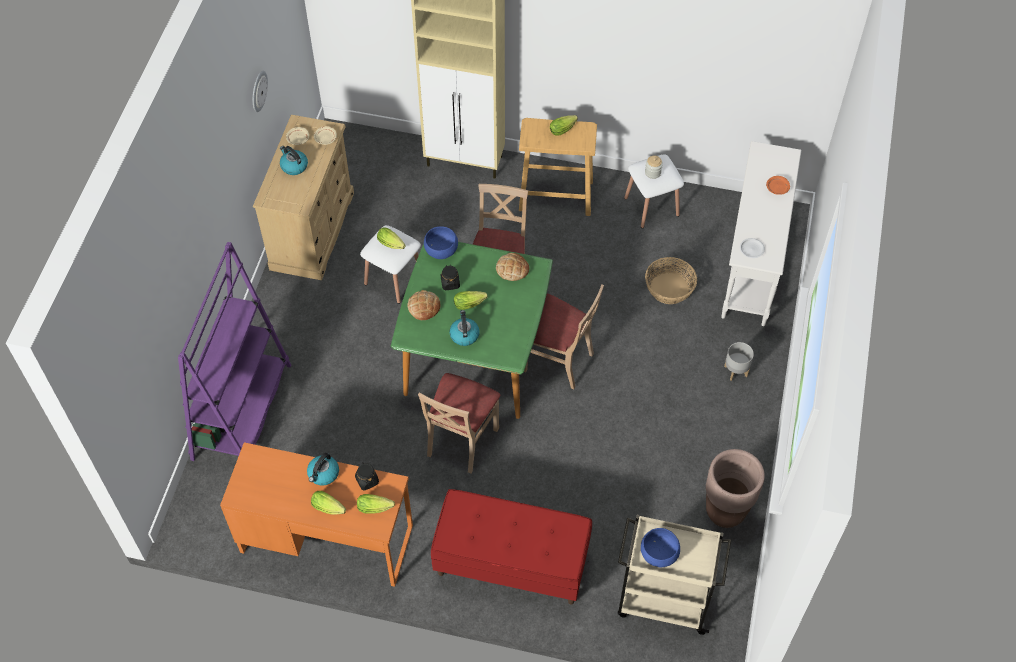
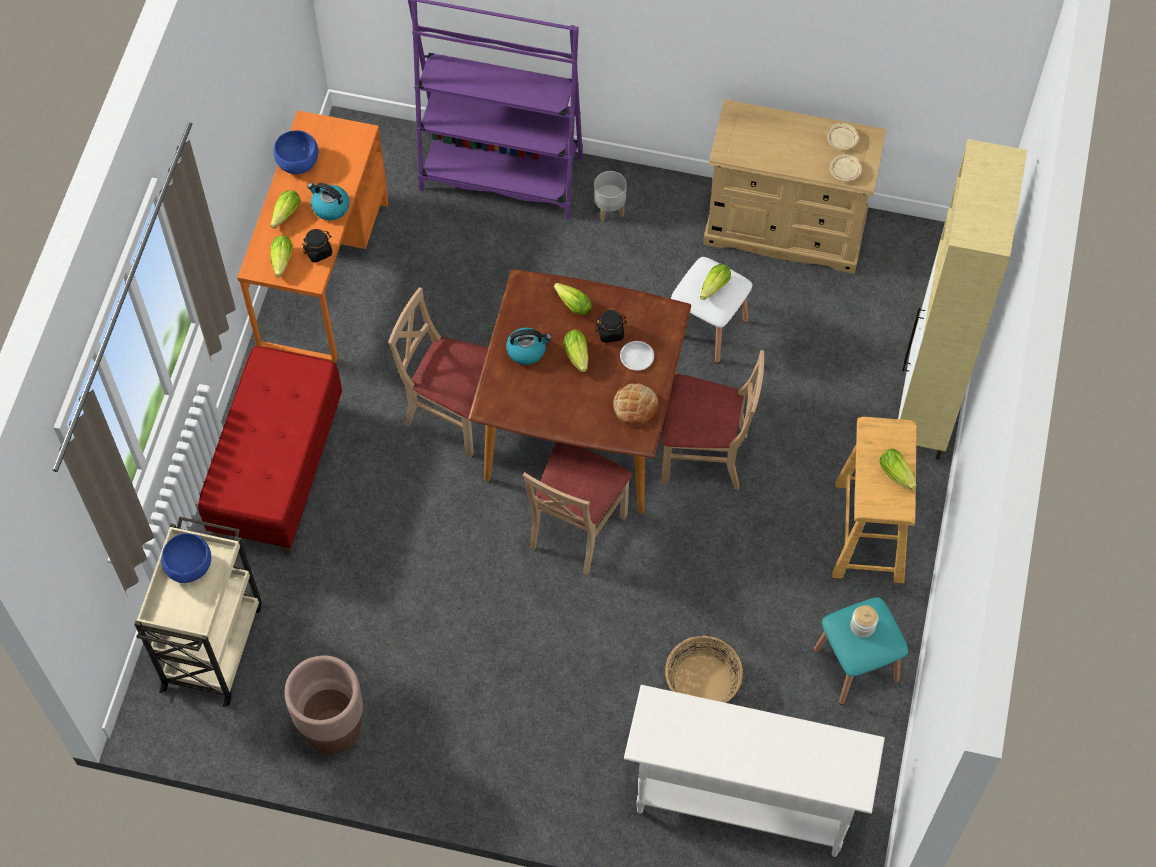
camera: 90 degrees right, 5 degrees up
(258, 91) = (835, 39): wall clock -> none
(294, 166) = (793, 138): kettle -> none
(424, 307) = (571, 303): bread -> lettuce
(441, 250) = (665, 321): blue bowl -> blue bowl (298, 162)
(475, 358) = (580, 427): green dining table -> brown dining table
(651, 206) = (855, 665): white stool -> turquoise stool
(735, 370) = (558, 764): grey planter -> grey planter (610, 209)
(751, 249) = (667, 717): white plate -> white plate (637, 357)
(777, 188) = (787, 766): orange plate -> none

